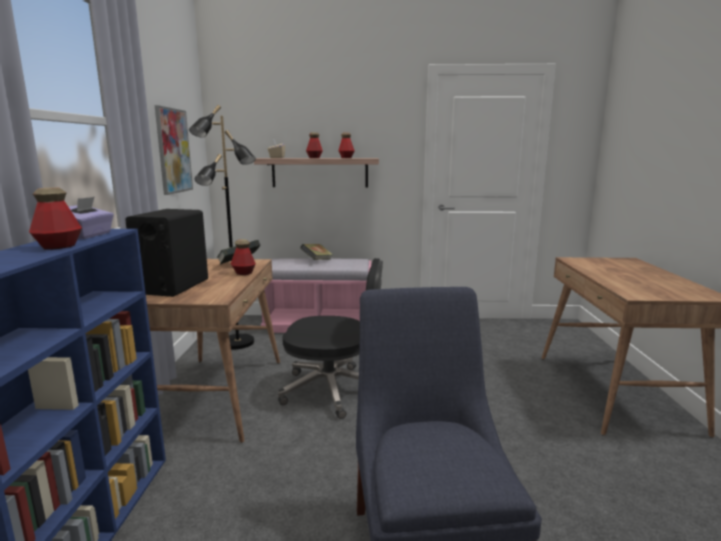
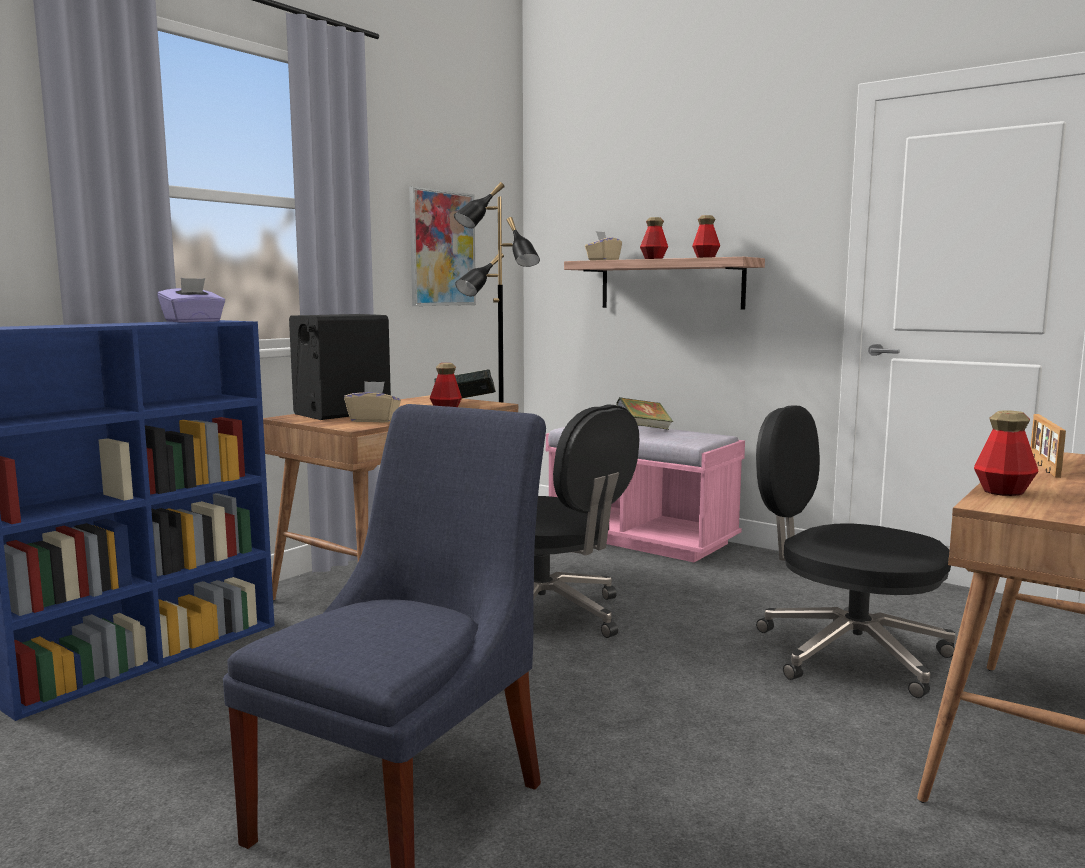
camera: 35 degrees right, 5 degrees down
(59, 246) = (137, 323): bottle -> bottle (1003, 491)
(215, 290) = (373, 420): none -> beige tissue box
(488, 367) = (846, 653): none -> black office chair
(590, 267) = (1042, 466): none -> picture frame

